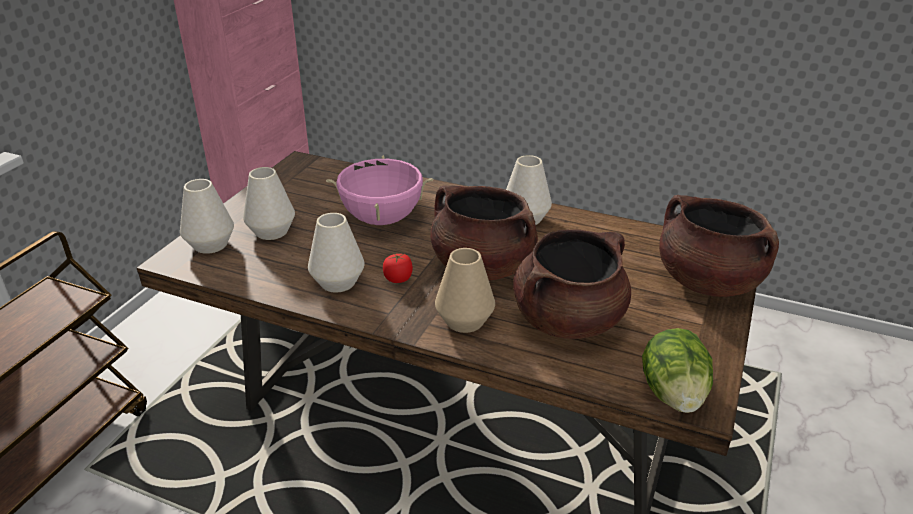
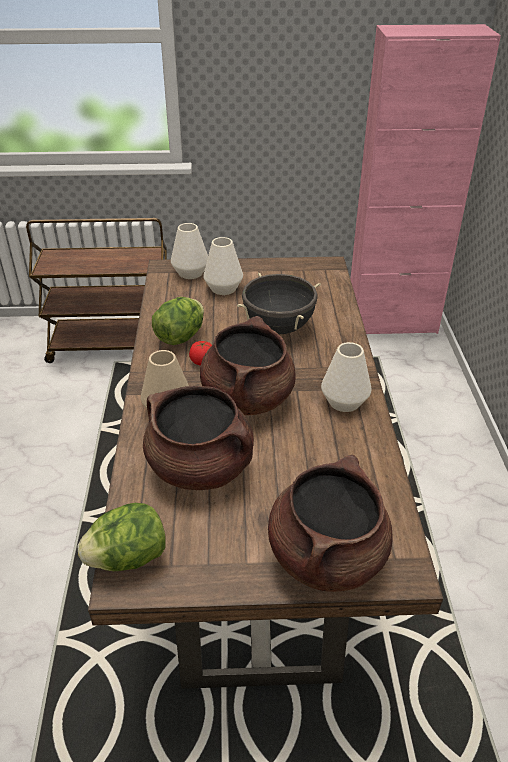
camera: 65 degrees right, 5 degrees up
(338, 282) = (180, 337): white vase -> lettuce
(382, 219) = (278, 327): pink cooking pot -> black cooking pot

